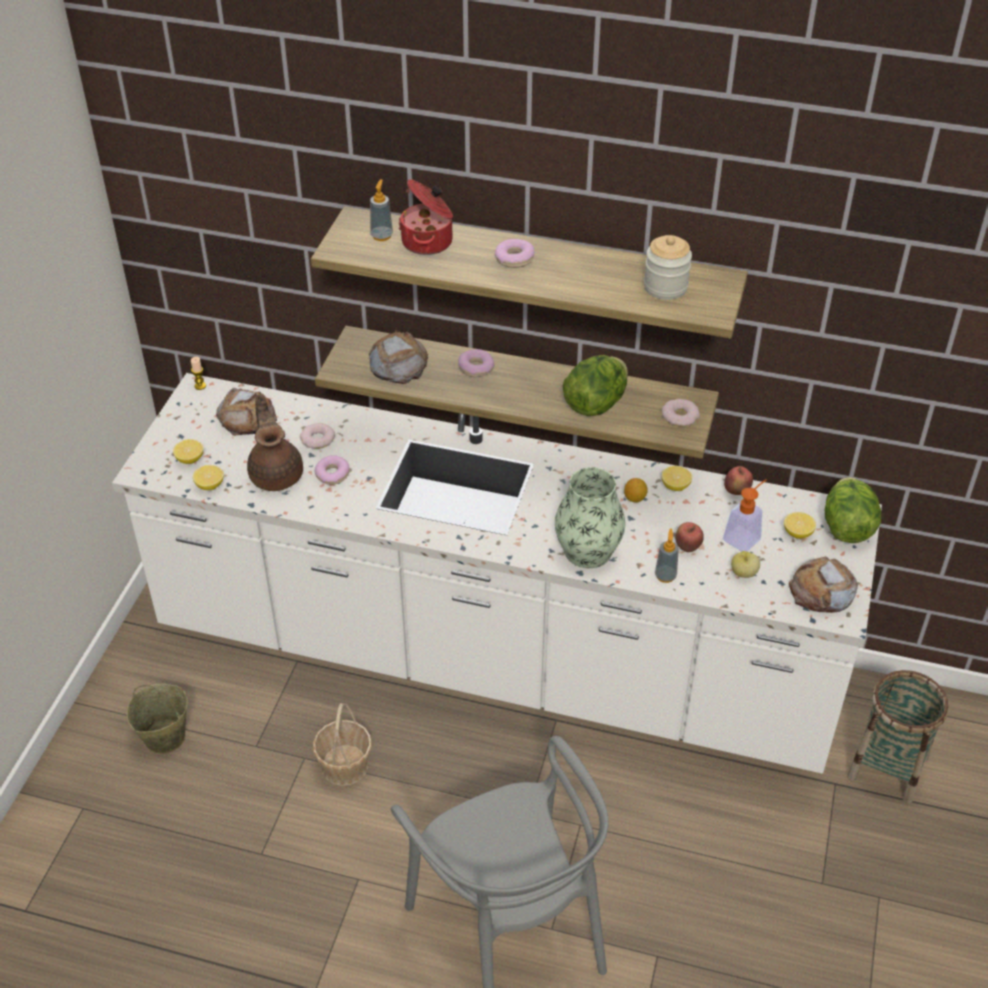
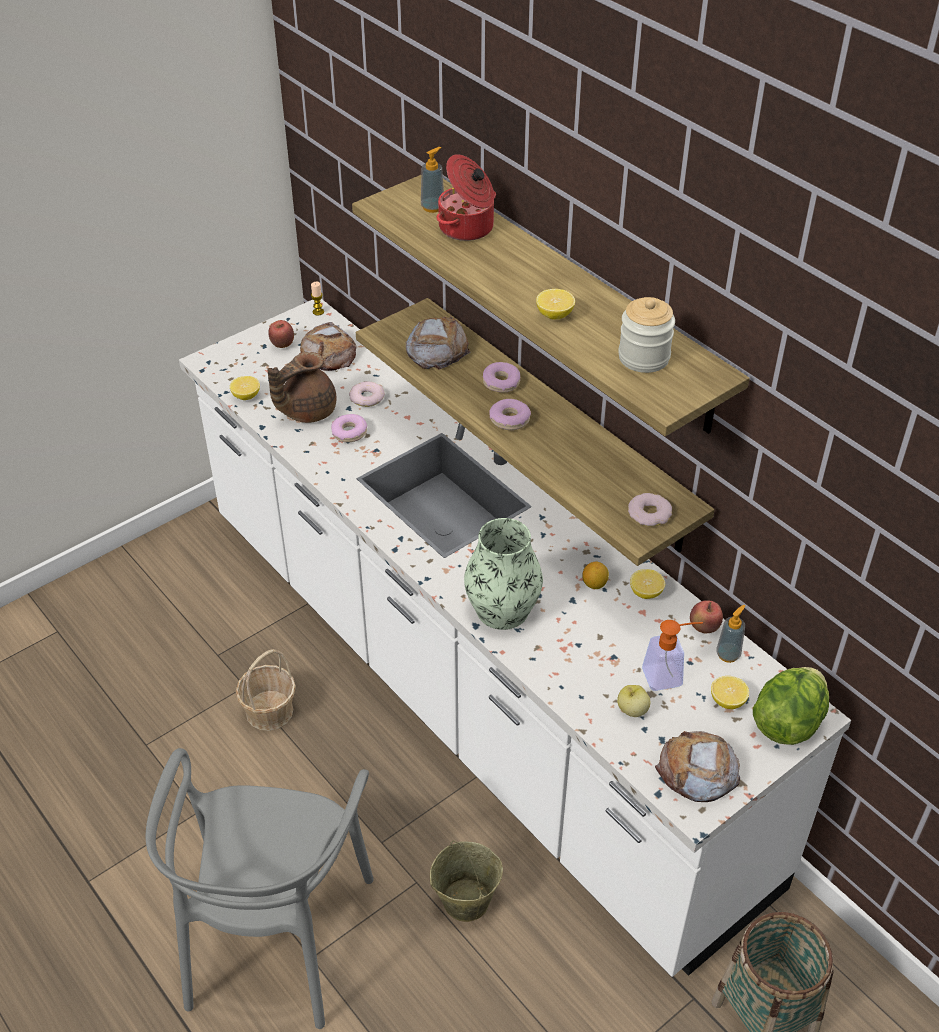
camera: 35 degrees right, 0 degrees up
(164, 737) = (158, 609): beige bucket -> beige bucket (465, 901)
(190, 459) = (252, 368): lemon -> lemon (554, 315)
(276, 474) = (306, 411): brown teapot -> brown teapot turned 150 degrees counterclockwise
(514, 259) = (527, 273): donut -> donut (509, 419)
(595, 404) = (577, 464): lettuce -> none
(665, 576) = (552, 671): soap dispenser -> soap dispenser (728, 654)
(687, 547) = (600, 656): apple -> apple (282, 345)

